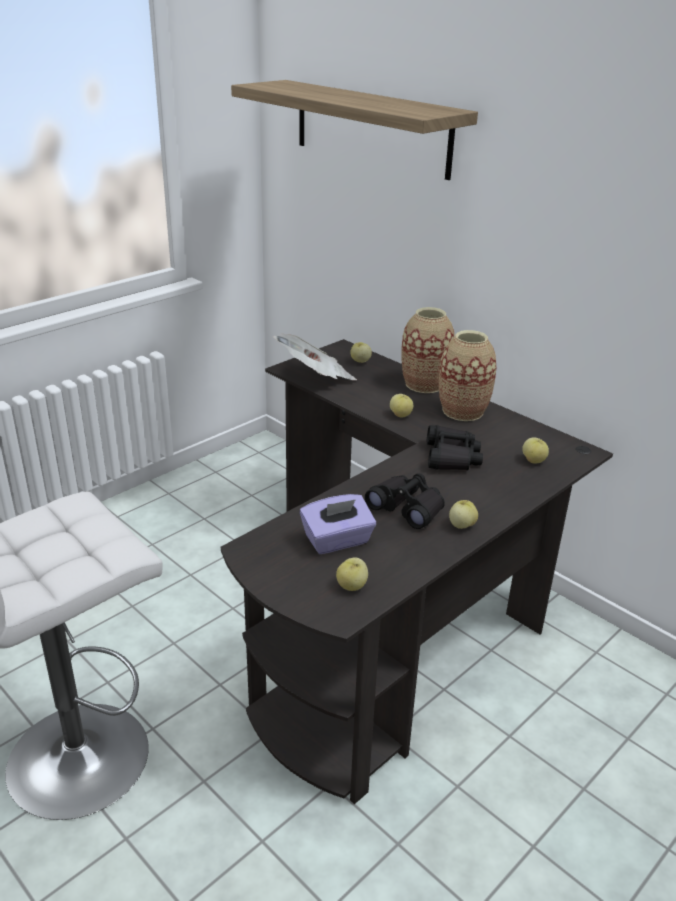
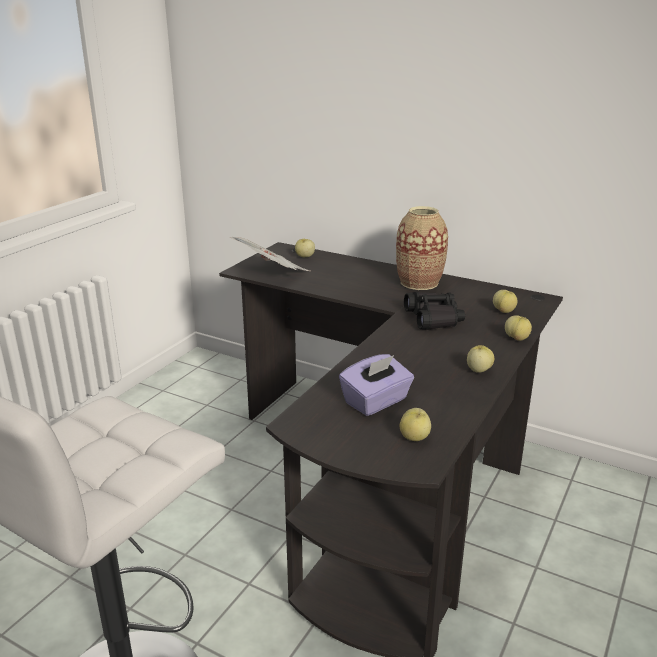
camera: 15 degrees left, 5 degrees down
(371, 128) = (292, 38): shelf -> none
(400, 415) = (367, 293): apple -> apple (517, 338)
(407, 508) = (422, 364): black binoculars -> none
(424, 384) = (373, 267): vase -> none

